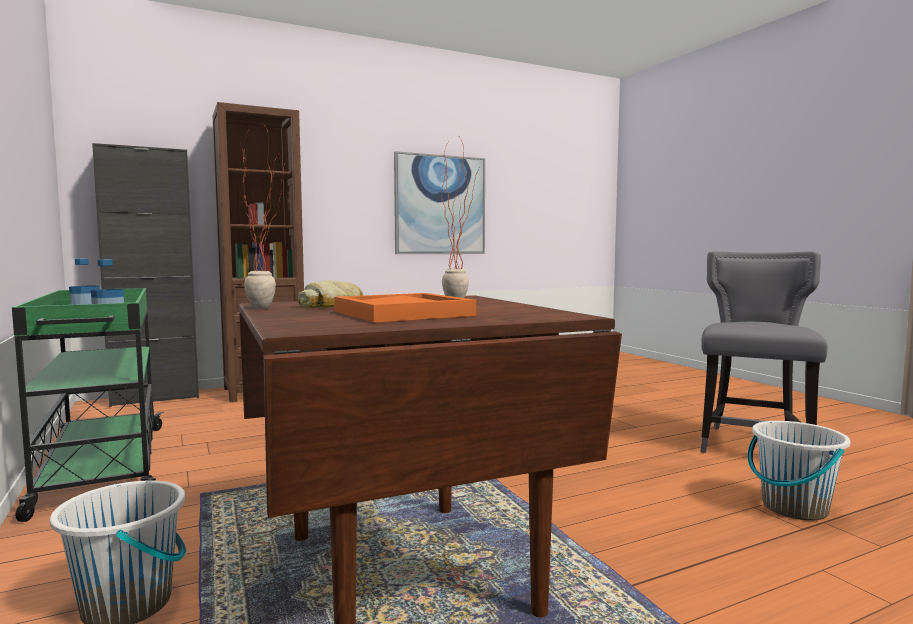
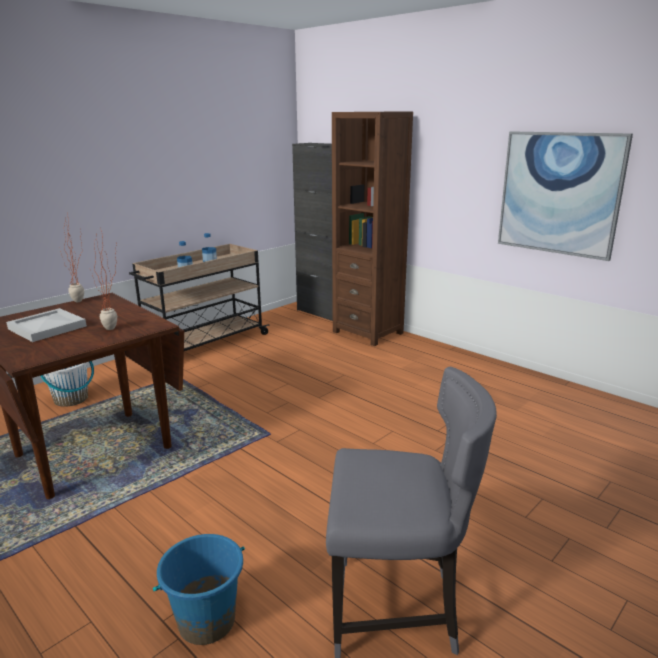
camera: 70 degrees right, 15 degrees up
(103, 467) = (204, 344): green cart -> beige cart
(333, 305) = (94, 309): bread -> none
(400, 313) = (48, 327): orange tray -> white tray
(794, 508) = (206, 621): white bucket -> blue bucket

